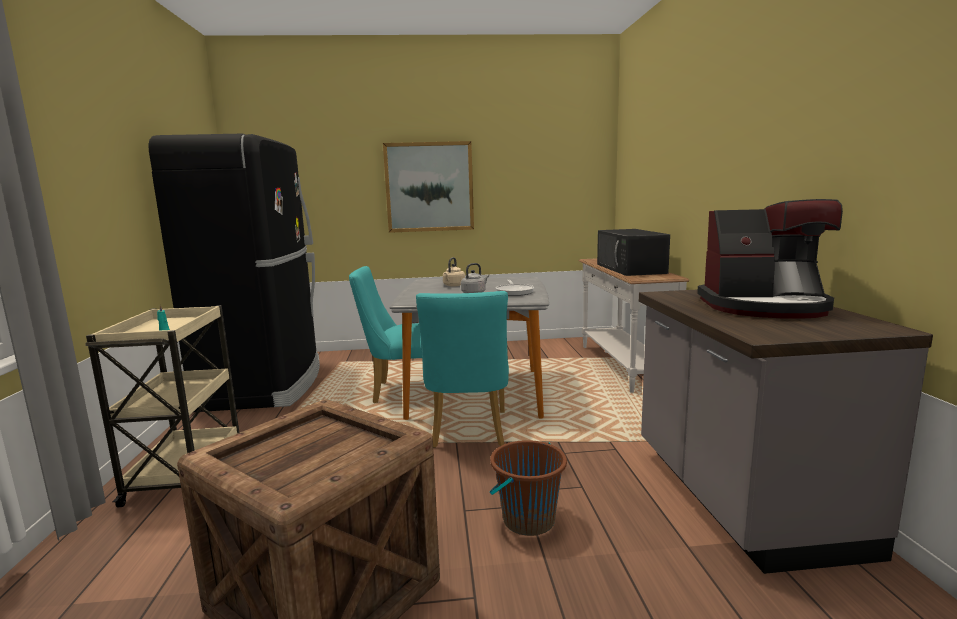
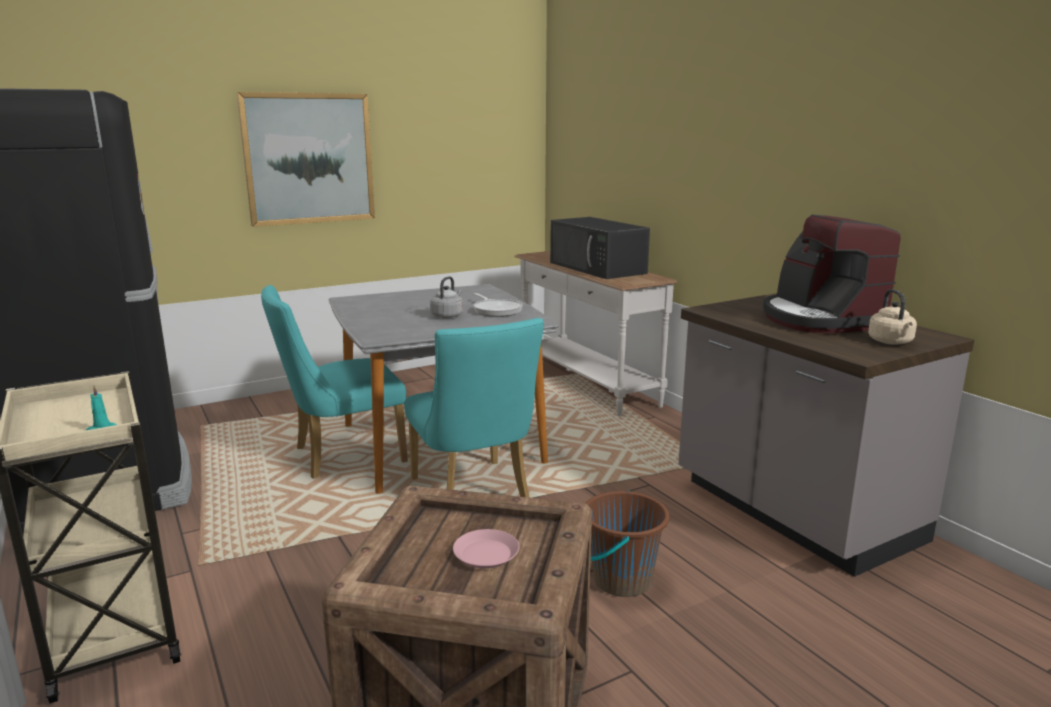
camera: 25 degrees left, 5 degrees up
(317, 455) = (486, 554): none -> pink plate
(453, 285) = (401, 305): beige kettle -> beige kettle (891, 342)
(764, 307) = (820, 319): coffee machine -> coffee machine turned 90 degrees clockwise

